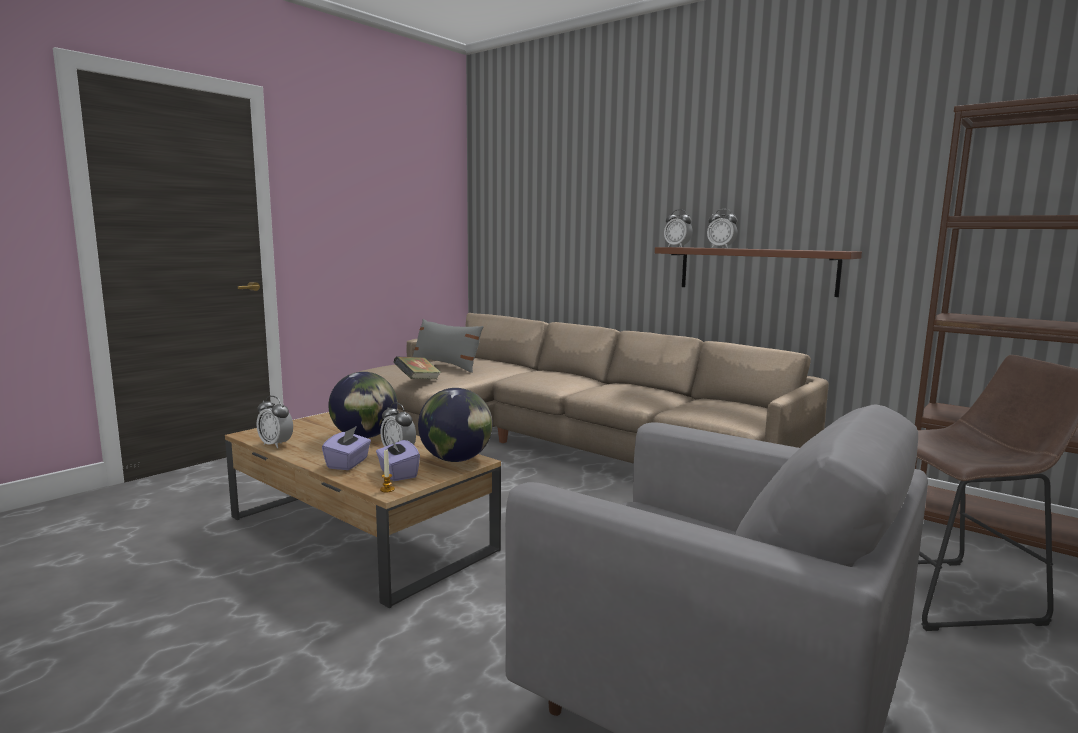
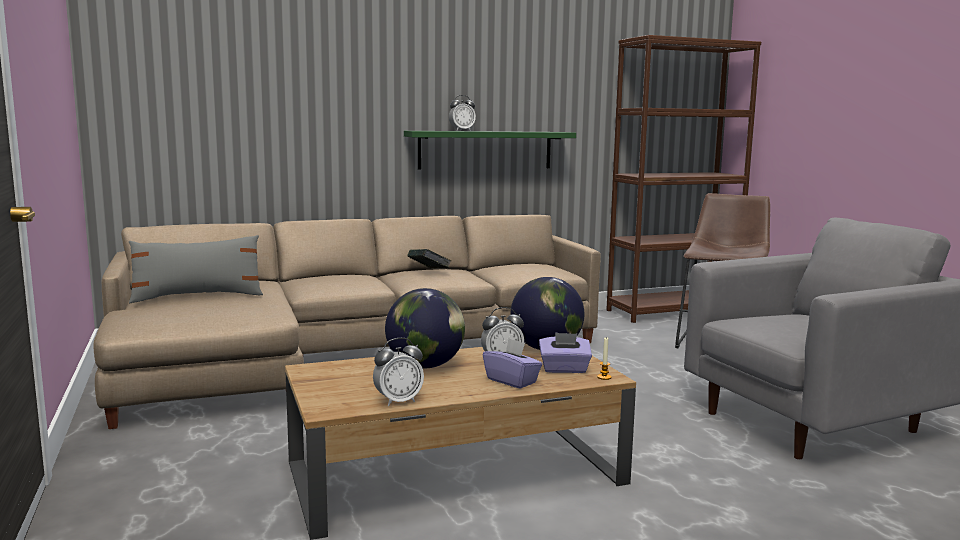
camera: 60 degrees left, 0 degrees up
(417, 381) = (250, 316): book -> book (429, 272)
(677, 247) = (420, 130): alarm clock -> none
(756, 270) = (485, 150): brown shelf -> green shelf

